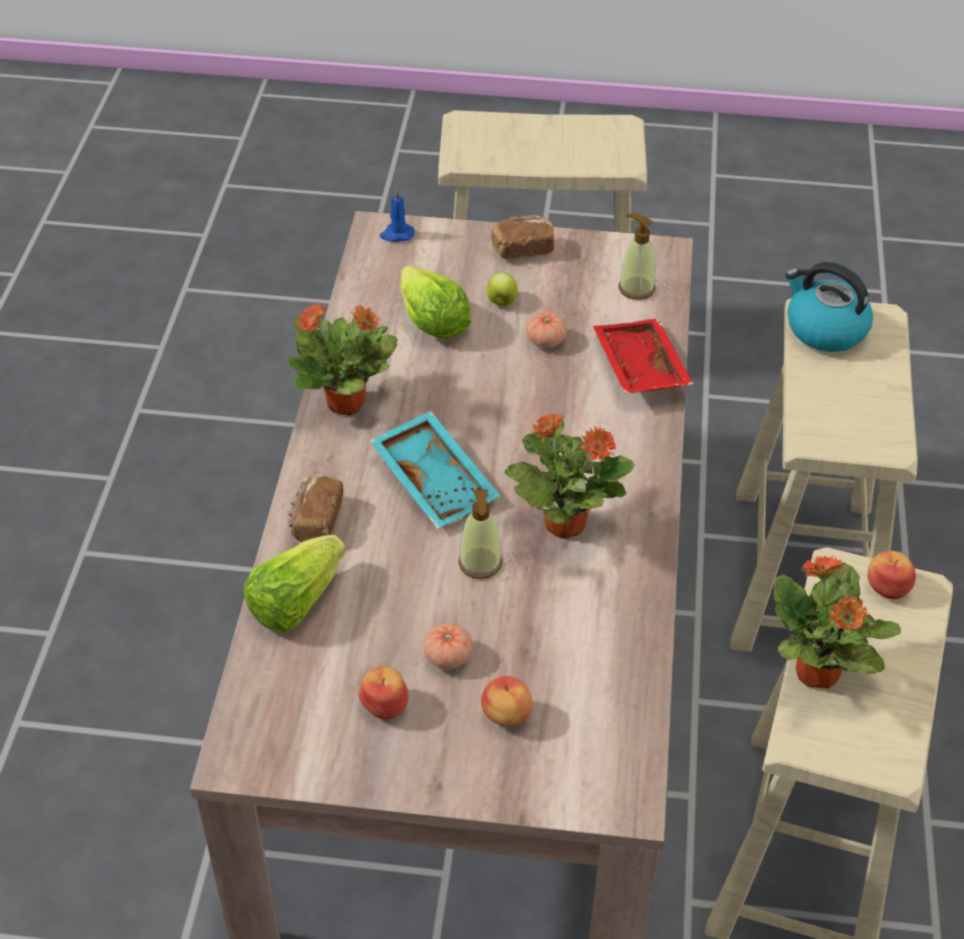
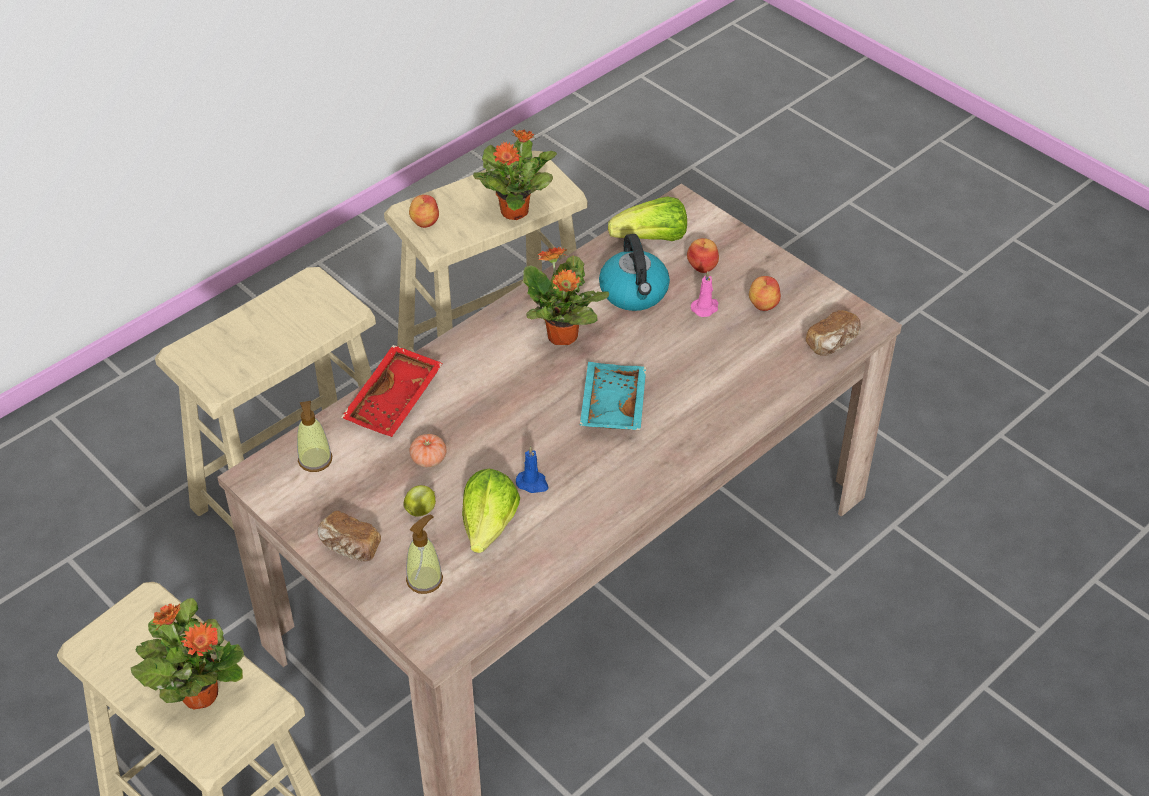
camera: 140 degrees left, 0 degrees up
(295, 601) = (767, 384): lettuce -> lettuce (652, 239)
(315, 520) = (713, 425): bread -> bread (833, 343)
(347, 403) = (616, 495): potted plant -> potted plant (199, 693)
(397, 234) = (427, 628): blue candle -> blue candle (532, 483)
(448, 656) = (705, 307): tomato -> pink candle
(480, 563) = (637, 343): soap dispenser -> soap dispenser (425, 579)
(824, 329) = (230, 368): kettle -> kettle (634, 293)

